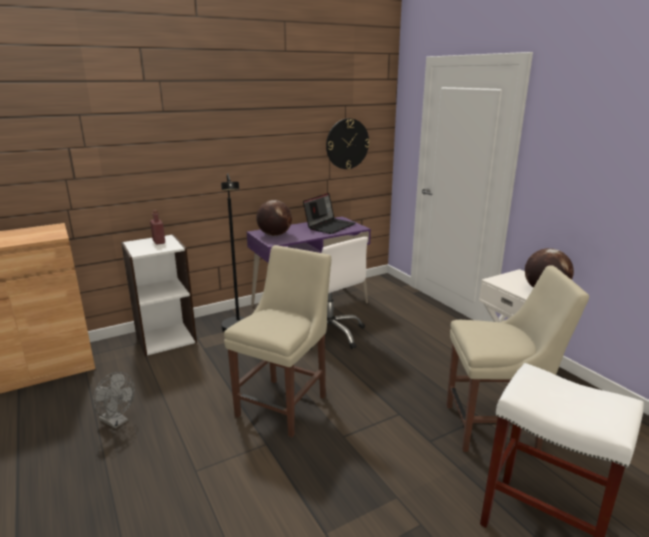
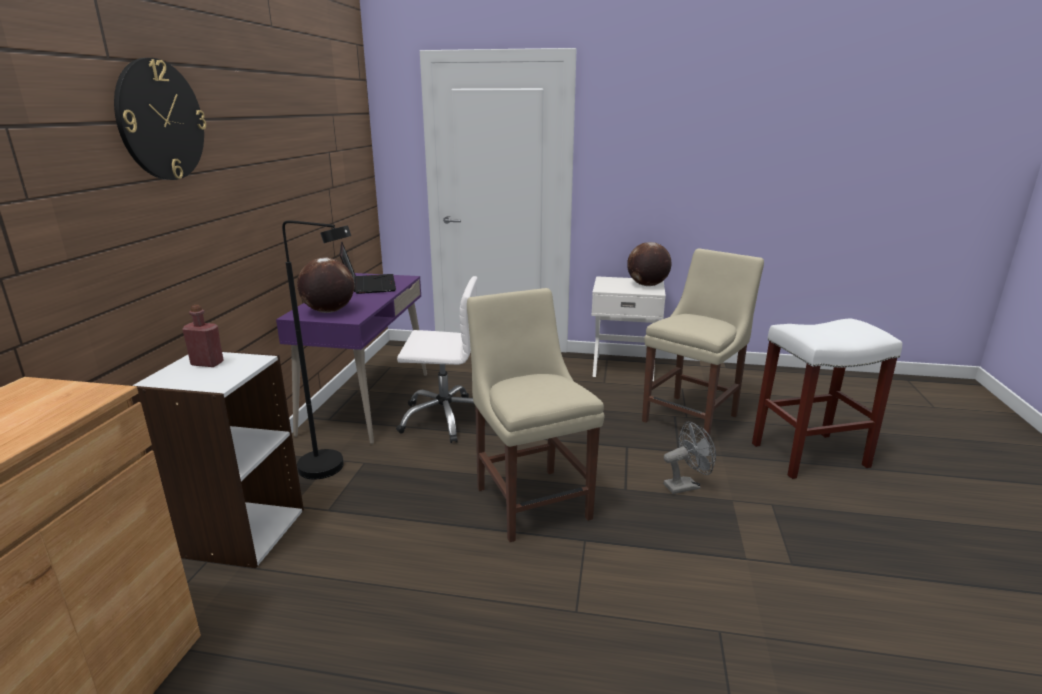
camera: 50 degrees left, 0 degrees up
(117, 422) = (387, 653): grey fan -> grey fan (686, 485)
(347, 144) = (342, 170): wall clock -> wall clock (160, 120)

